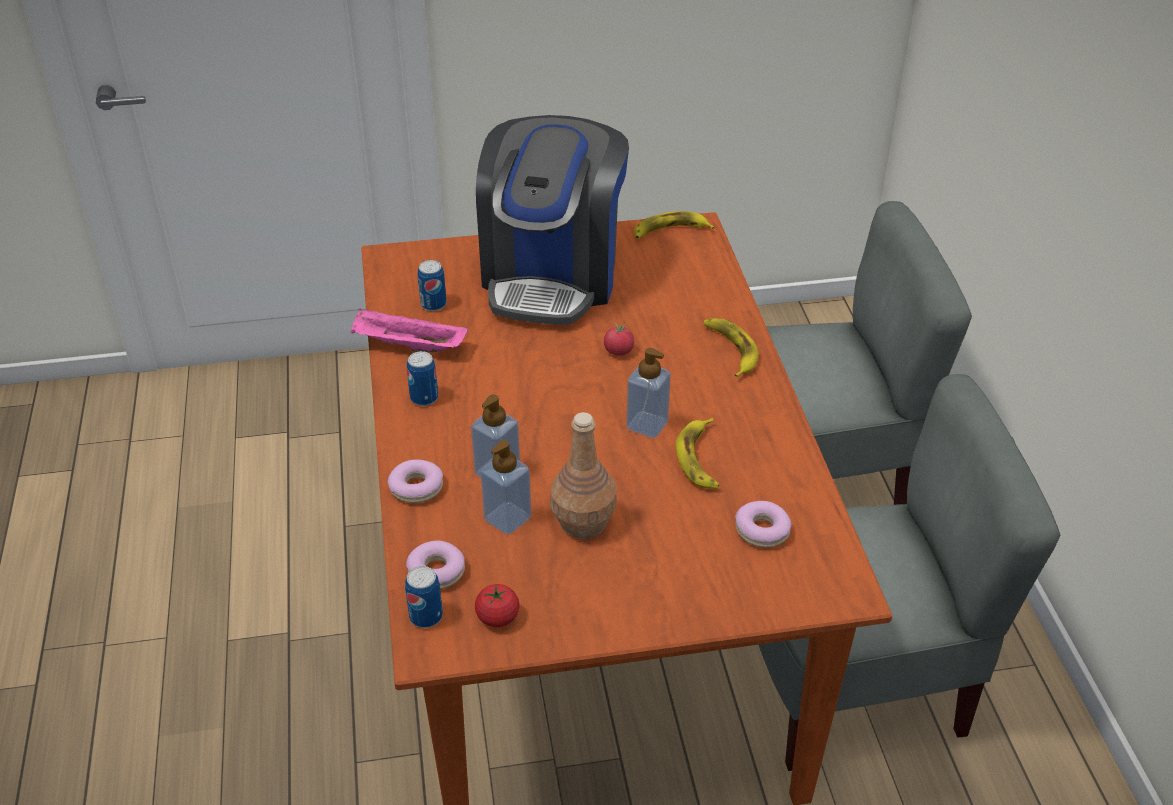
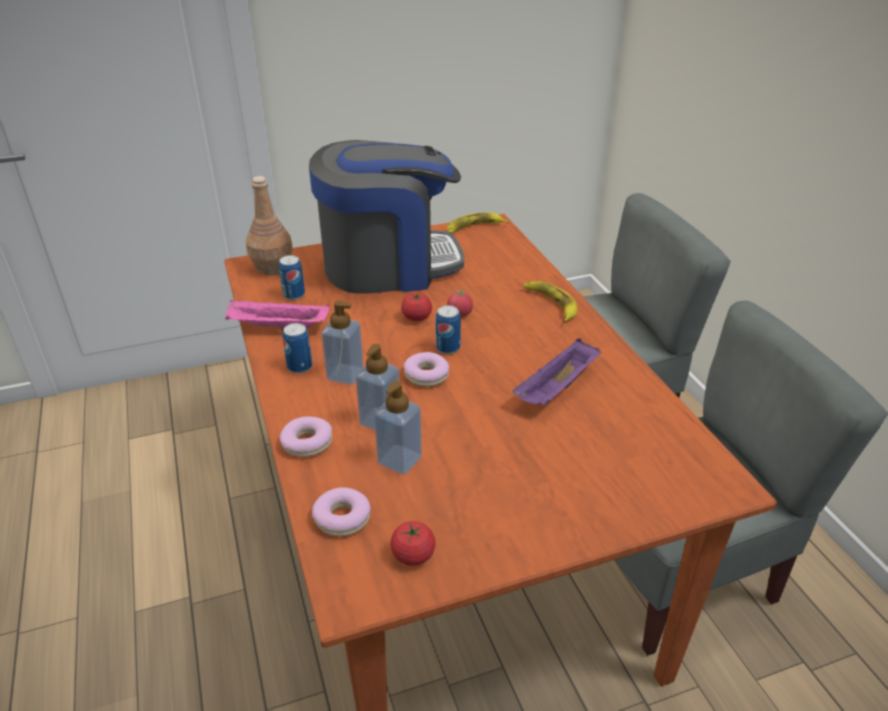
camera: 10 degrees left, 5 degrees down
(426, 616) = (340, 564): can -> can (448, 348)
(552, 275) = (389, 265): coffee machine -> coffee machine turned 105 degrees counterclockwise
(567, 350) = (416, 317): none -> tomato
(584, 522) = (471, 454): brown bottle -> brown bottle (273, 267)
(647, 425) = (502, 367): soap dispenser -> soap dispenser (345, 375)
(700, 459) = (557, 389): banana -> purple tray
(762, 530) = (632, 442): donut -> donut (426, 375)

